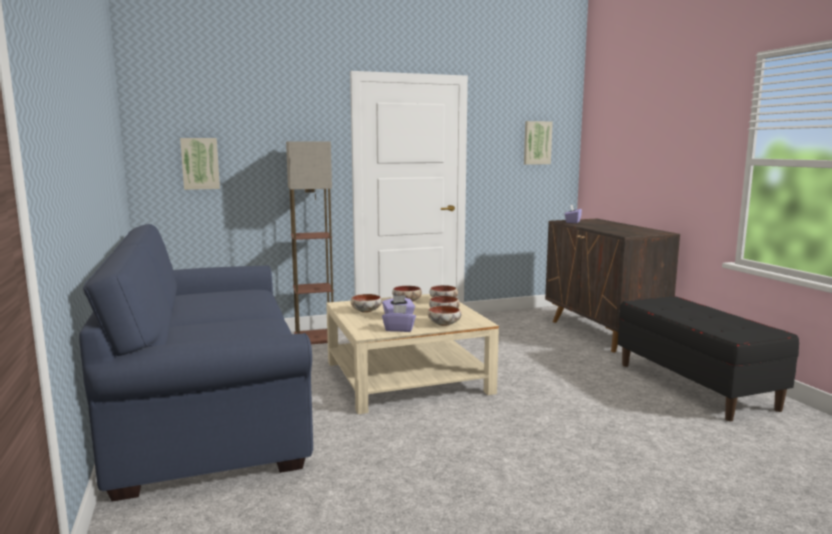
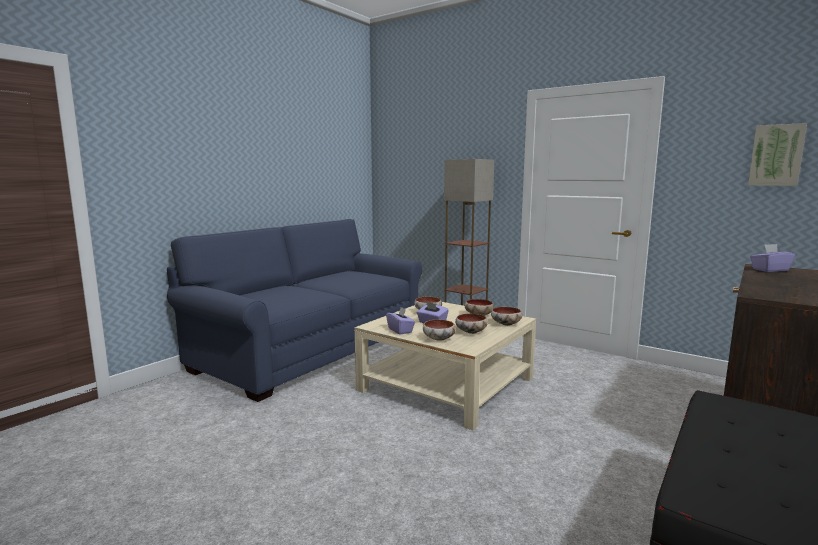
camera: 55 degrees right, 0 degrees up
(200, 163) = (411, 178): picture -> none

